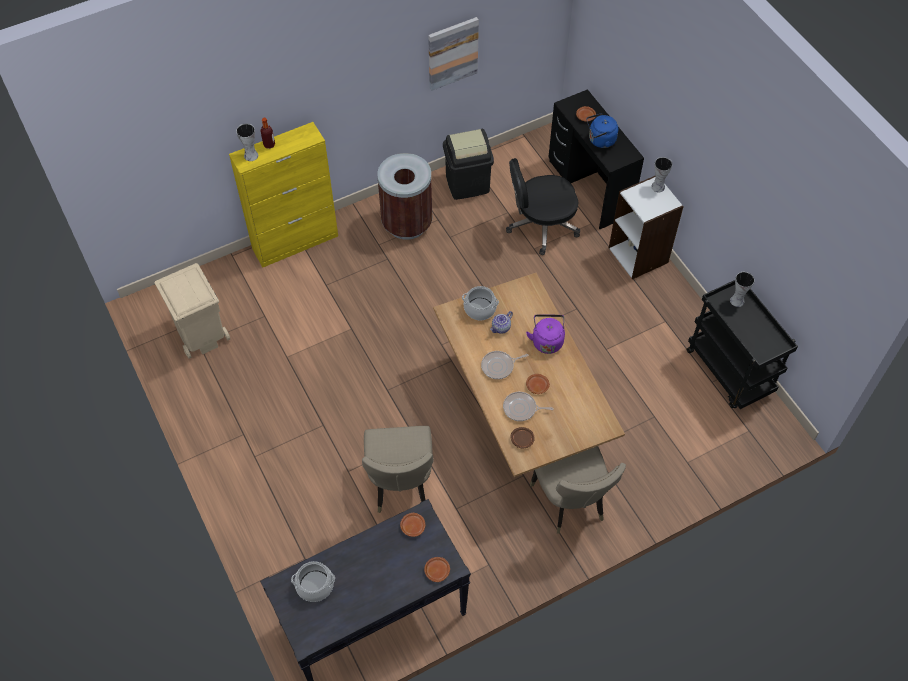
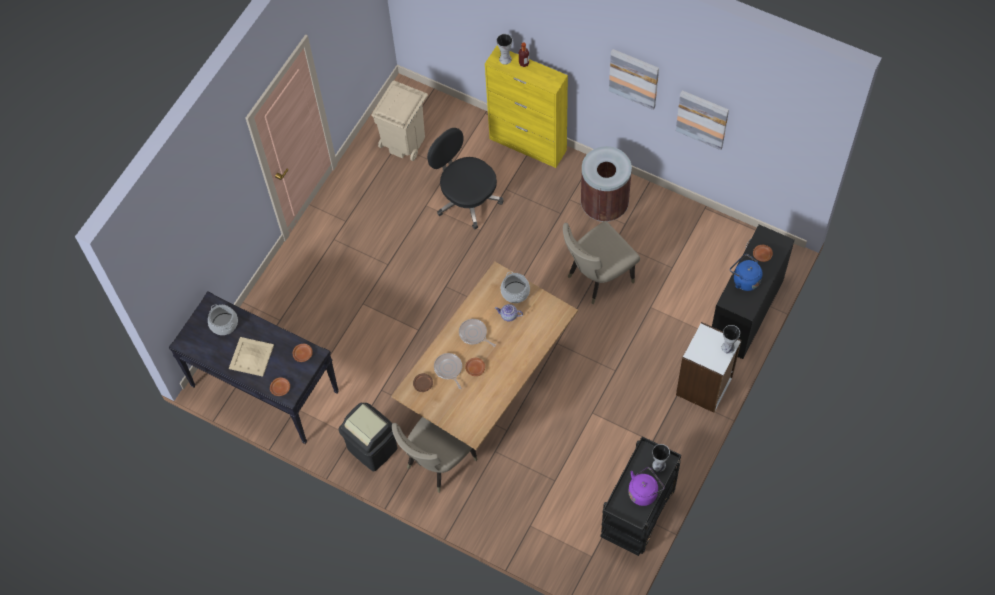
camera: 60 degrees right, 5 degrees up
(376, 579) = (251, 356): none -> beige tray
(378, 64) = (634, 78): none -> picture
(400, 487) = (373, 344): beige chair -> beige chair (597, 278)
(467, 184) = (677, 222): black trash can -> black trash can (373, 448)
(541, 226) = (677, 299): black office chair -> black office chair (467, 199)
(547, 340) = (520, 352): purple kettle -> purple kettle (644, 492)

